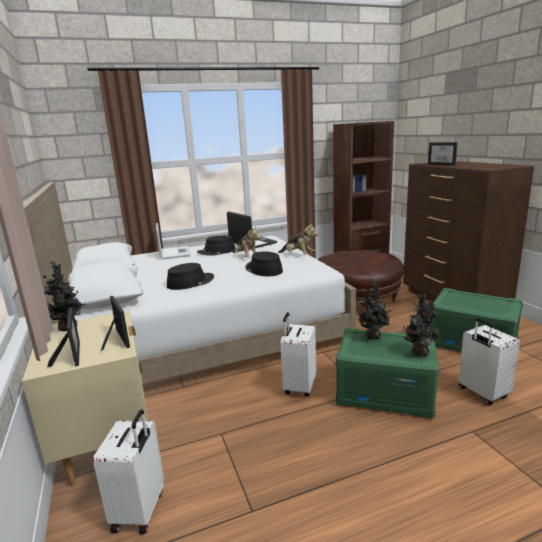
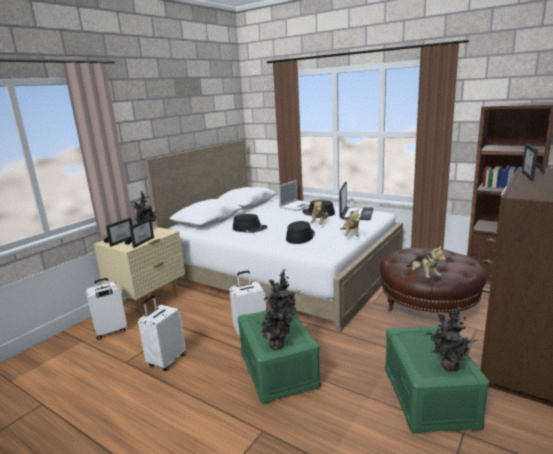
camera: 55 degrees right, 0 degrees up
(377, 267) = (424, 275): none -> plush toy
(482, 393) = (329, 425): white suitcase -> white suitcase (166, 360)
(500, 304) = (448, 367): none -> potted plant

